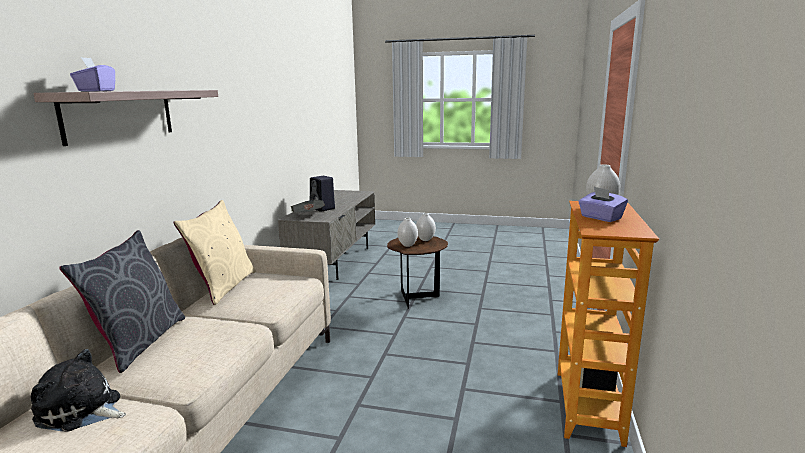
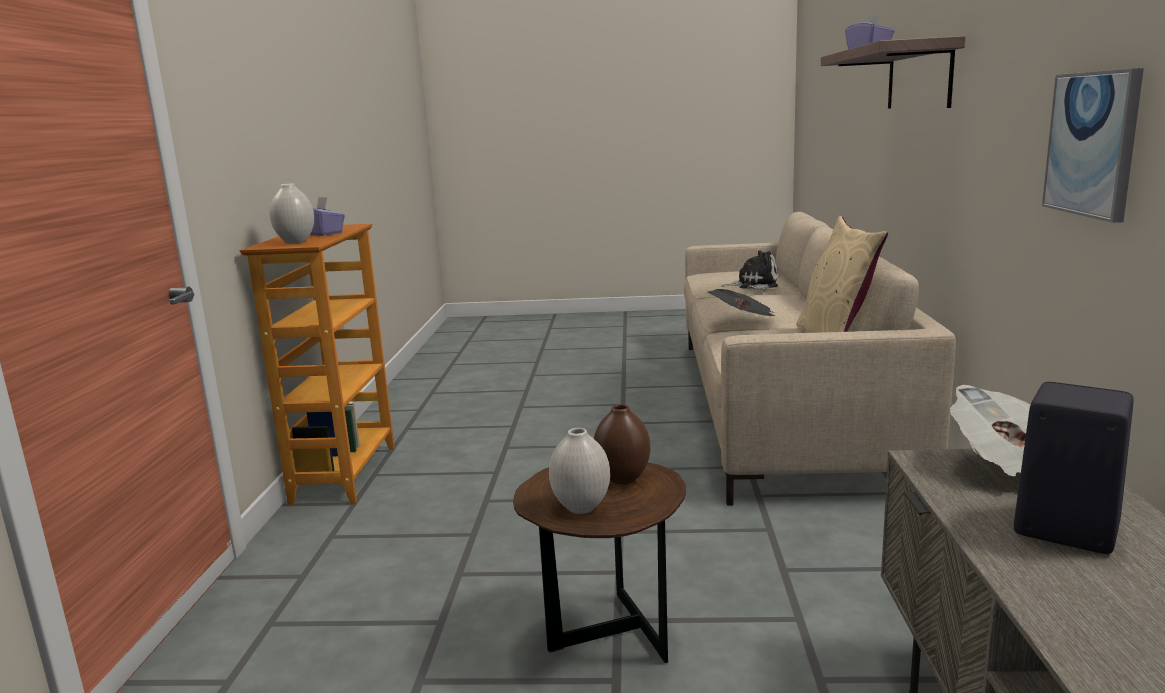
camera: 170 degrees right, 0 degrees up
(139, 342) = (802, 302): grey pillow -> none
(238, 318) = (744, 321): none -> newspaper
(255, 132) = (1092, 144): none -> picture
(407, 245) = (623, 479): white vase -> brown vase

